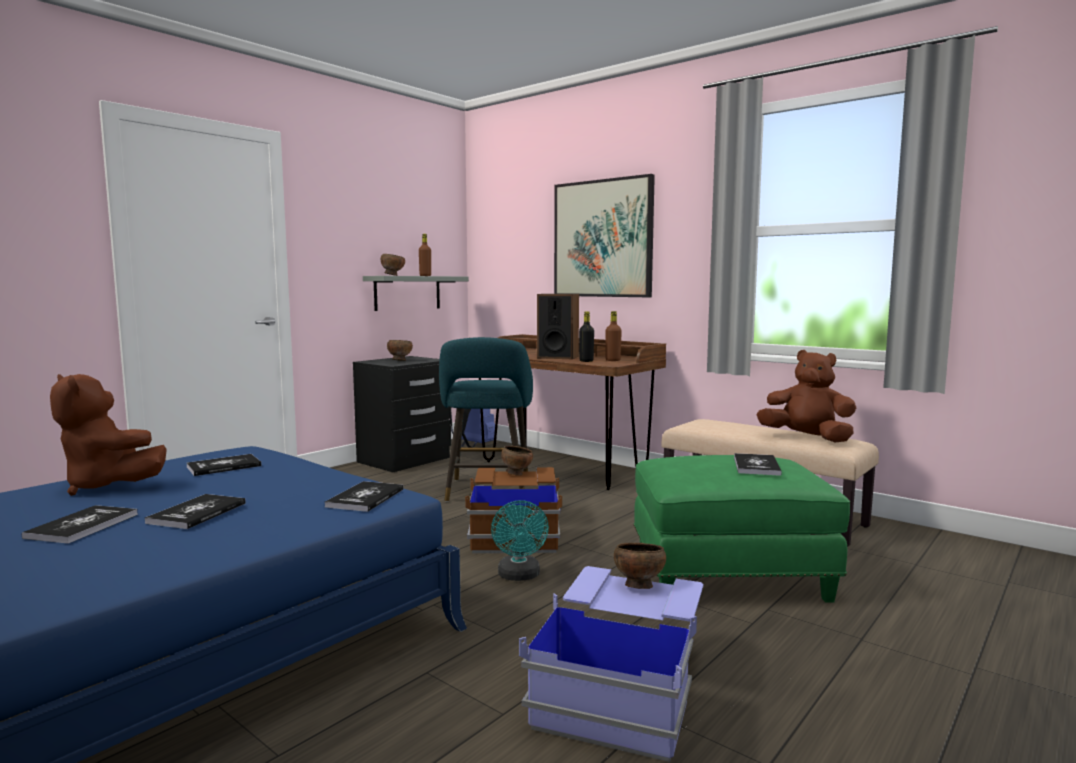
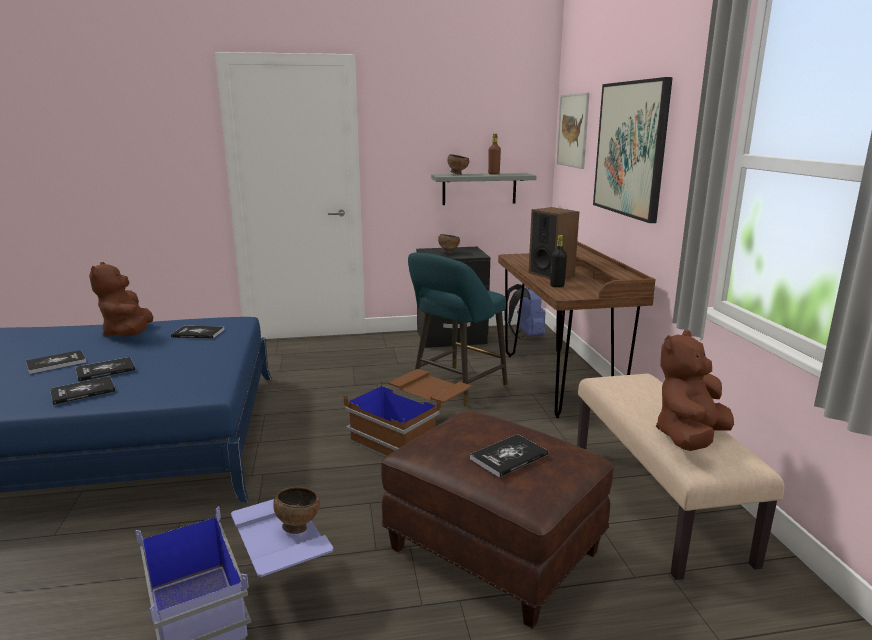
camera: 40 degrees right, 10 degrees up
(365, 498) = (193, 386): book -> book (83, 391)
(501, 232) = (572, 130): none -> picture
(516, 474) = (437, 383): brown bowl -> none
(519, 576) = (345, 475): turquoise fan -> none
(613, 360) = (585, 289): brown bottle -> none
(730, 574) = (496, 550): green ottoman -> brown ottoman
(807, 438) = (689, 438): brown plush toy -> brown plush toy turned 120 degrees counterclockwise

